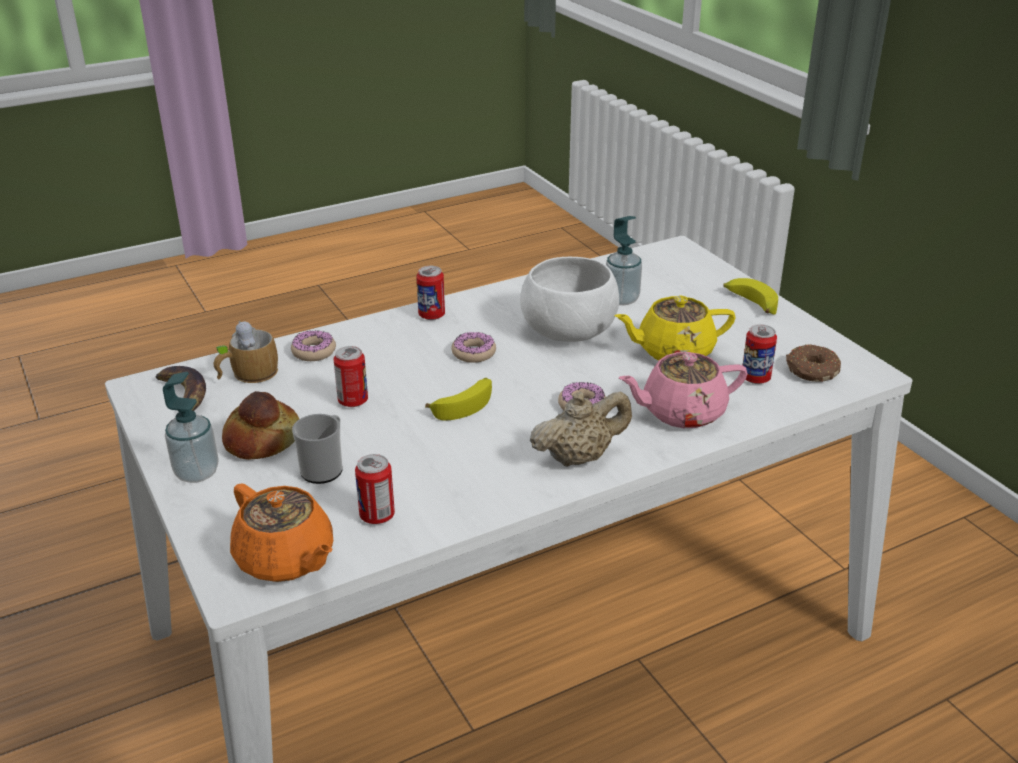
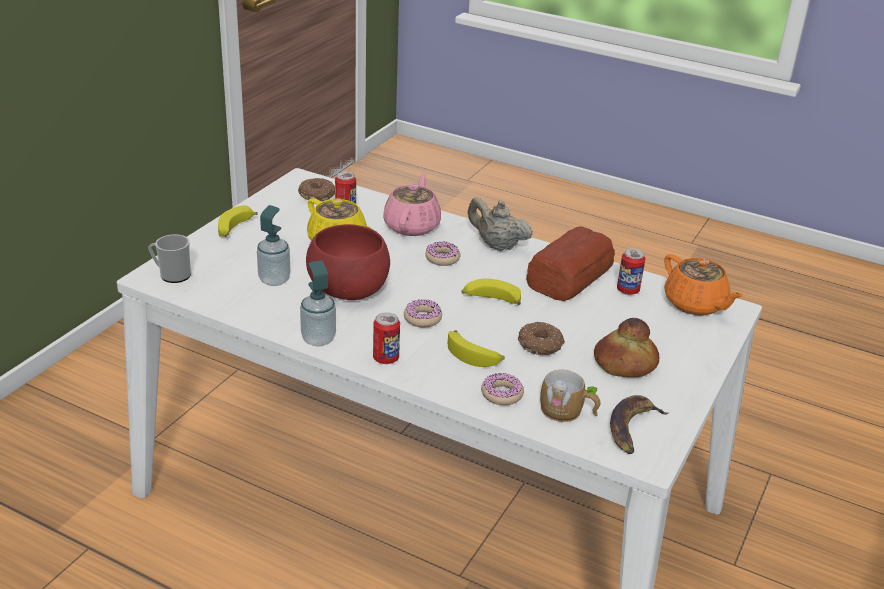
camera: 125 degrees left, 0 degrees up
(197, 473) = (686, 372): soap dispenser -> soap dispenser (318, 339)
(286, 559) = (695, 304): orange teapot -> orange teapot turned 135 degrees clockwise
(324, 468) = (616, 325): mug -> mug (172, 275)
(353, 401) = (540, 345): can -> donut
(383, 359) = (474, 355): none -> banana
(456, 482) = (568, 276): none -> bread
(569, 330) = (347, 288): white bowl -> red bowl
(681, 412) = (412, 225): pink teapot -> pink teapot turned 120 degrees counterclockwise

